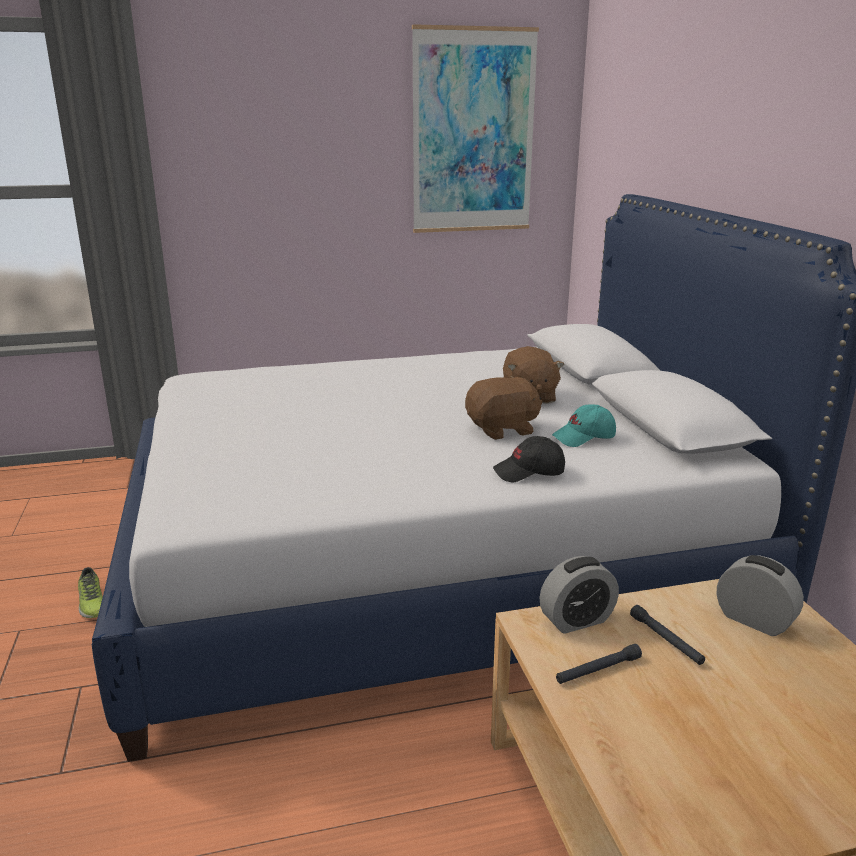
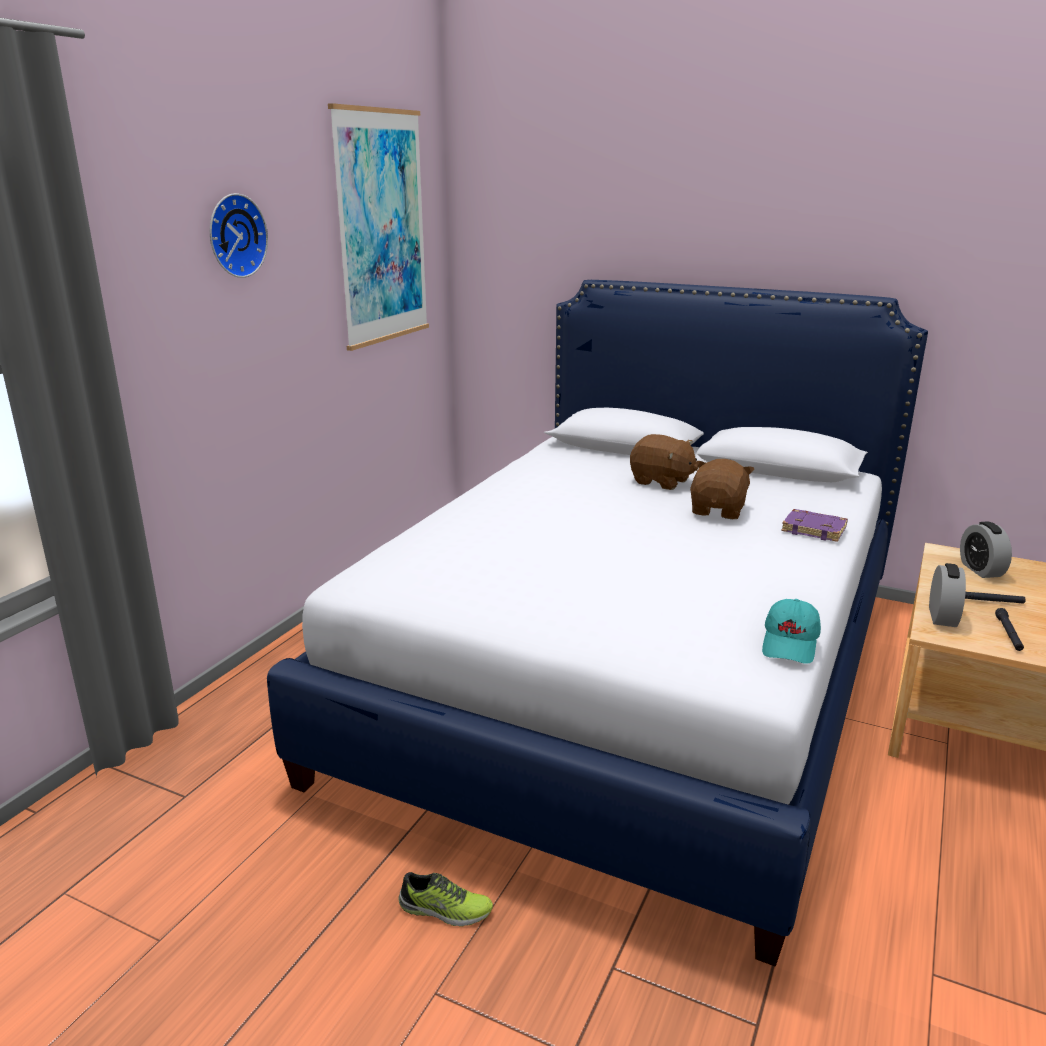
camera: 50 degrees left, 0 degrees up
(292, 127) = (234, 235): none -> wall clock
(529, 472) = (815, 529): black cap -> purple book
(584, 437) = (770, 495): turquoise cap -> turquoise cap (790, 644)
(754, 620) = (980, 570): alarm clock -> alarm clock turned 90 degrees counterclockwise

